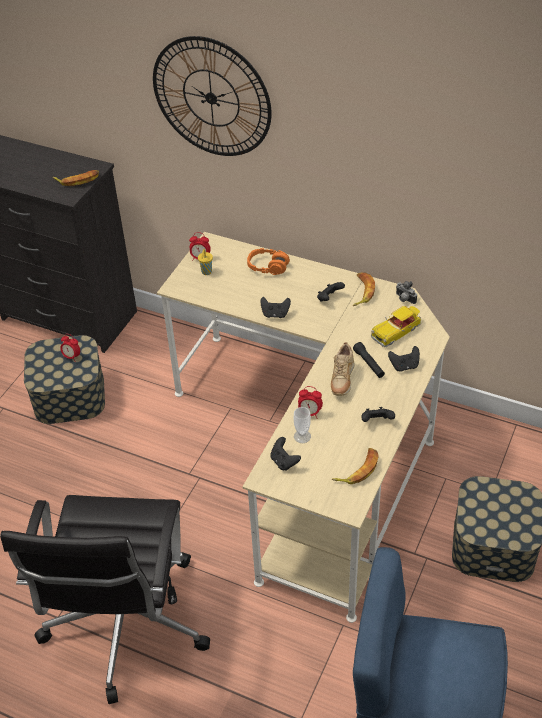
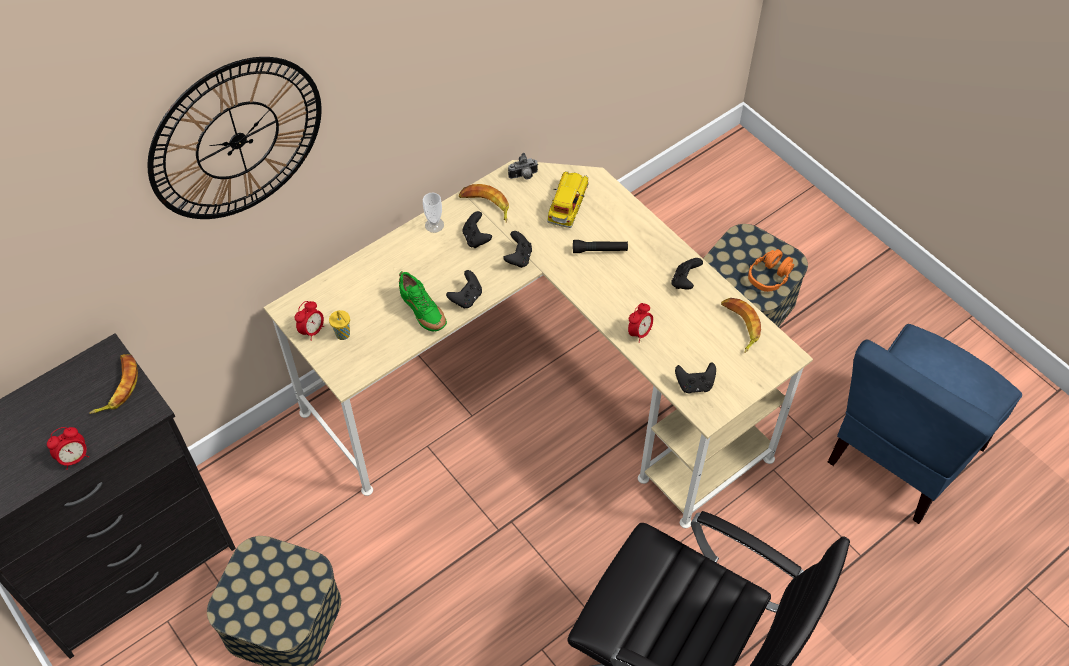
camera: 65 degrees left, 10 degrees up
(72, 357) = (269, 574): alarm clock -> alarm clock (75, 458)
(248, 299) = (423, 313): none -> green shoe
(268, 267) = (380, 271): orange headphones -> orange headphones (769, 276)
(302, 436) = (668, 353): cup -> cup (434, 225)
(342, 381) = (610, 284): beige shoe -> none
(396, 331) = (567, 205): toy car -> toy car turned 150 degrees counterclockwise
(404, 366) = (621, 223): black game controller -> black game controller (518, 258)

